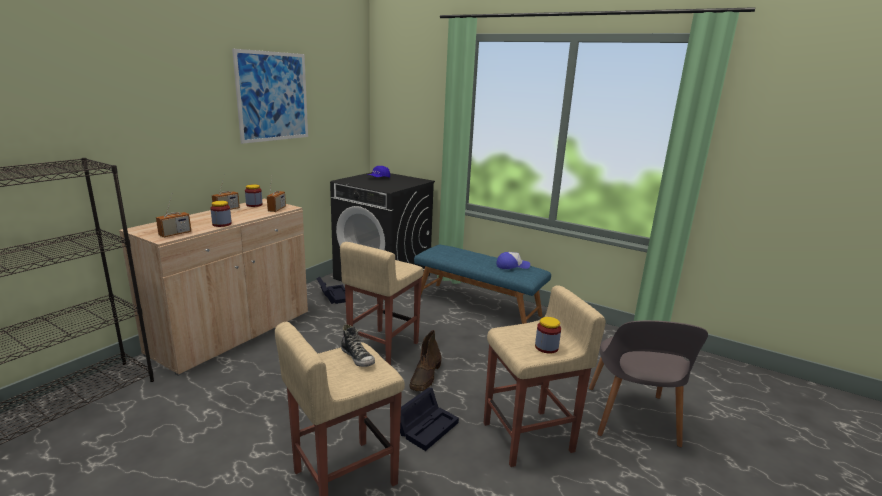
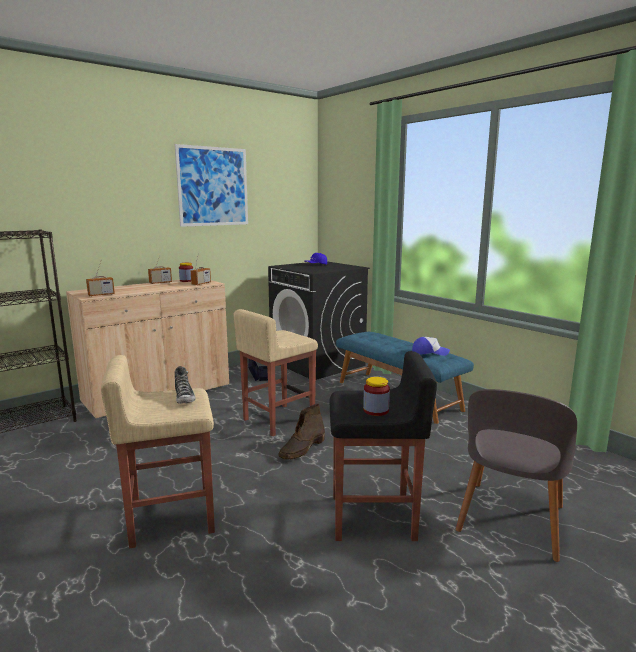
camera: 20 degrees right, 5 degrees down
(222, 224) = (144, 291): jar -> none
(427, 426) = (275, 490): black storage box -> none
(529, 437) = (374, 518): beige stool -> black stool

